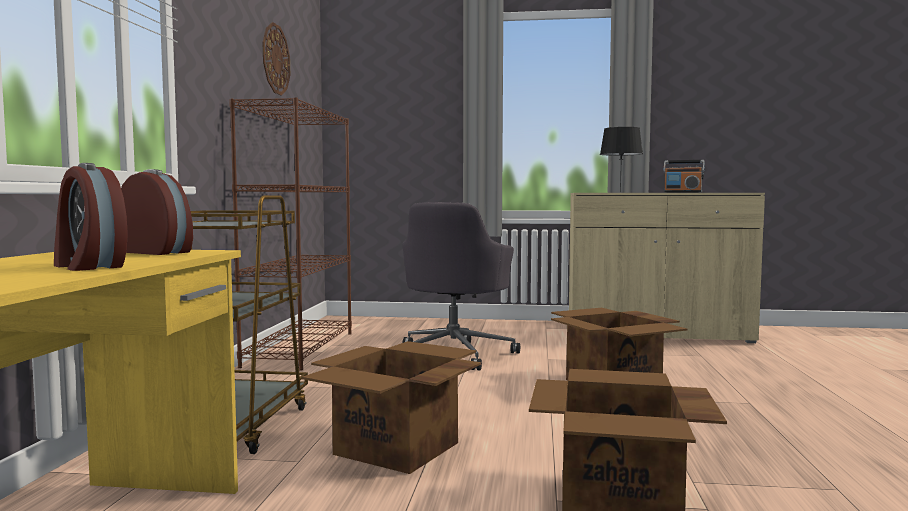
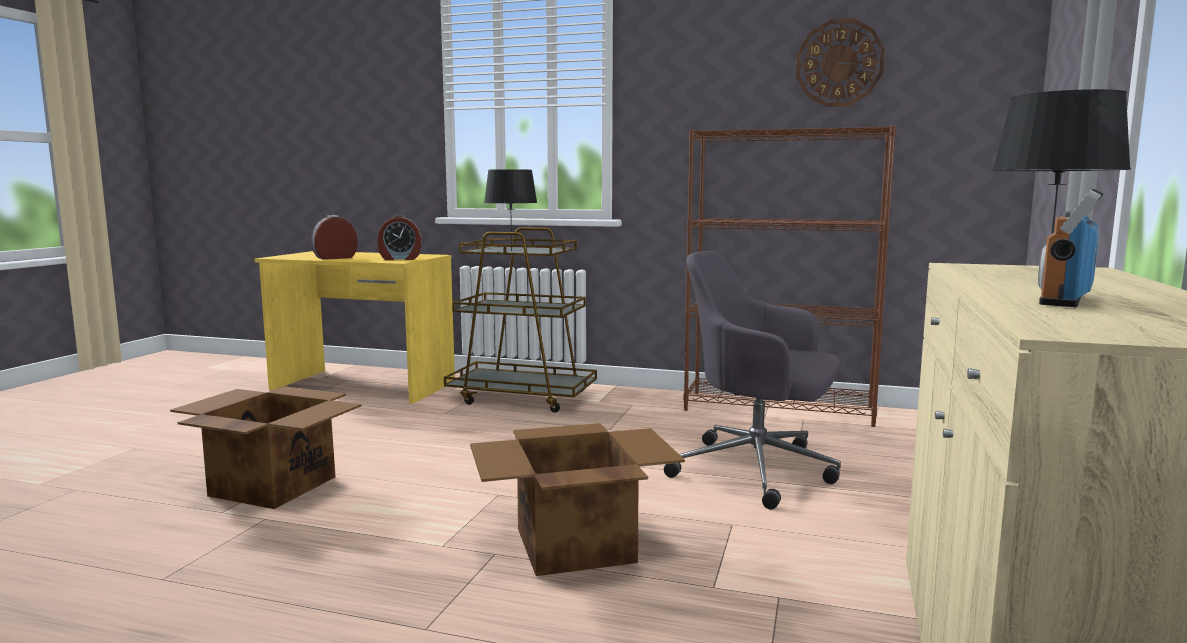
camera: 100 degrees right, 5 degrees up
(158, 252) = (400, 259): alarm clock -> alarm clock turned 45 degrees clockwise
(237, 223) = (512, 250): none -> black table lamp
(395, 449) = (442, 434): cardboard box -> none

